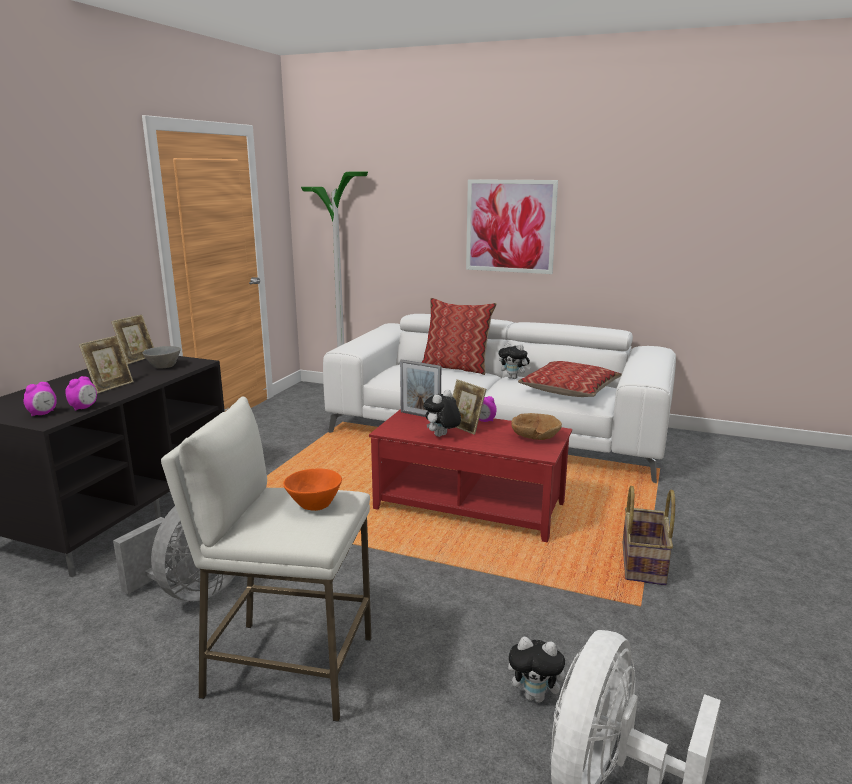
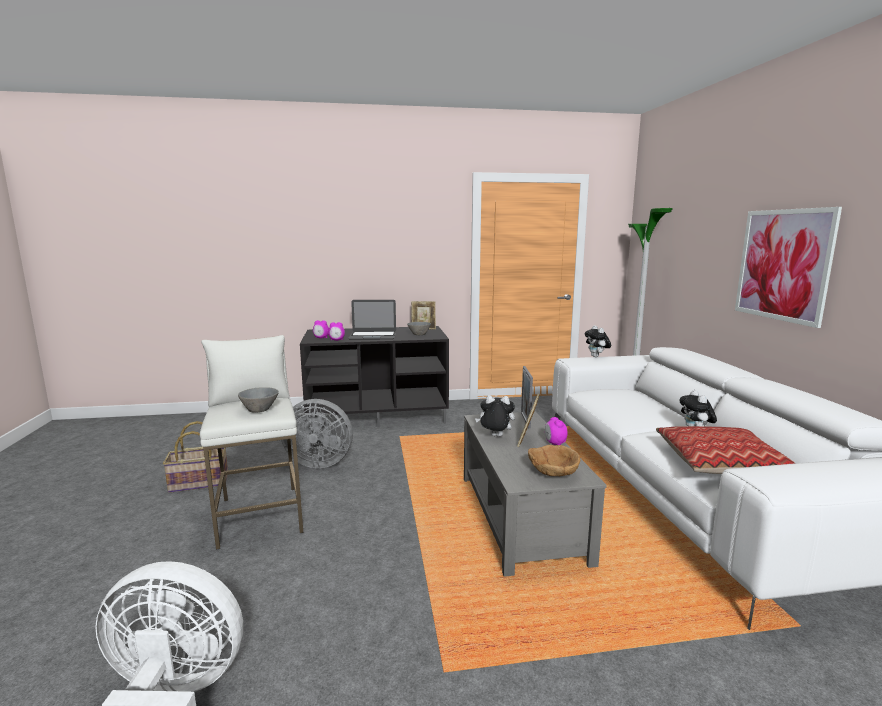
camera: 60 degrees right, 5 degrees down
(110, 386) = (373, 336): picture frame -> laptop
(315, 503) = (260, 409): orange bowl -> grey bowl
(456, 367) = (666, 406): pillow -> none
(470, 505) = (522, 517): red coffee table -> grey coffee table
(536, 696) = (268, 631): plush toy -> plush toy (596, 356)
(644, 563) = (533, 658): basket -> basket (198, 483)

